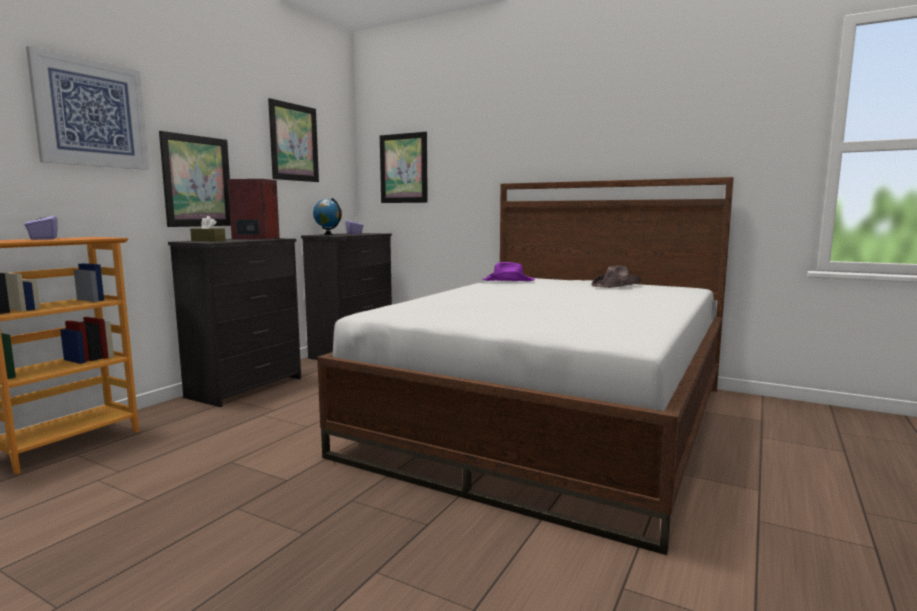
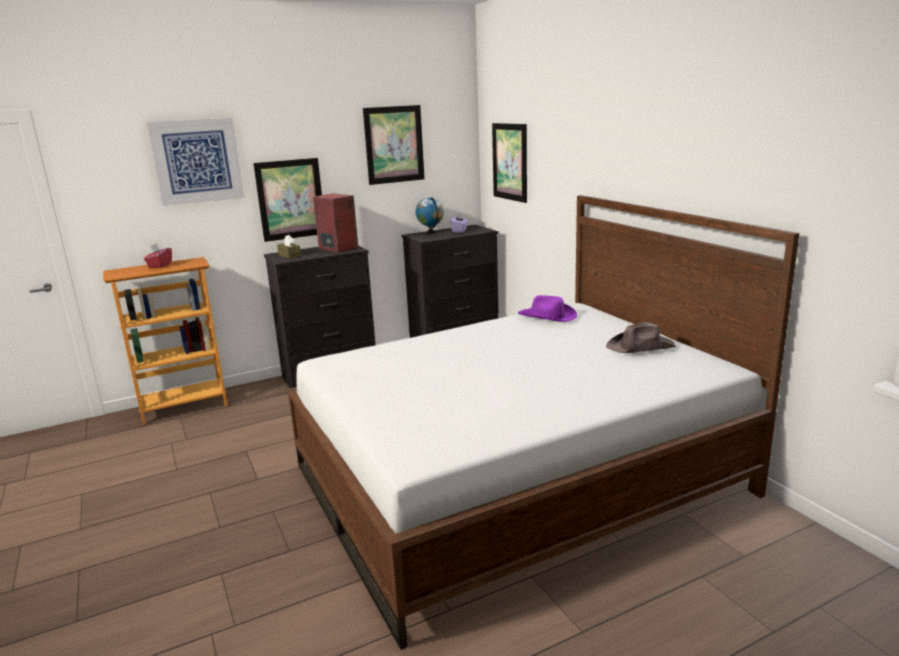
camera: 35 degrees right, 10 degrees up
(43, 239) = (160, 265): purple tissue box -> red tissue box

